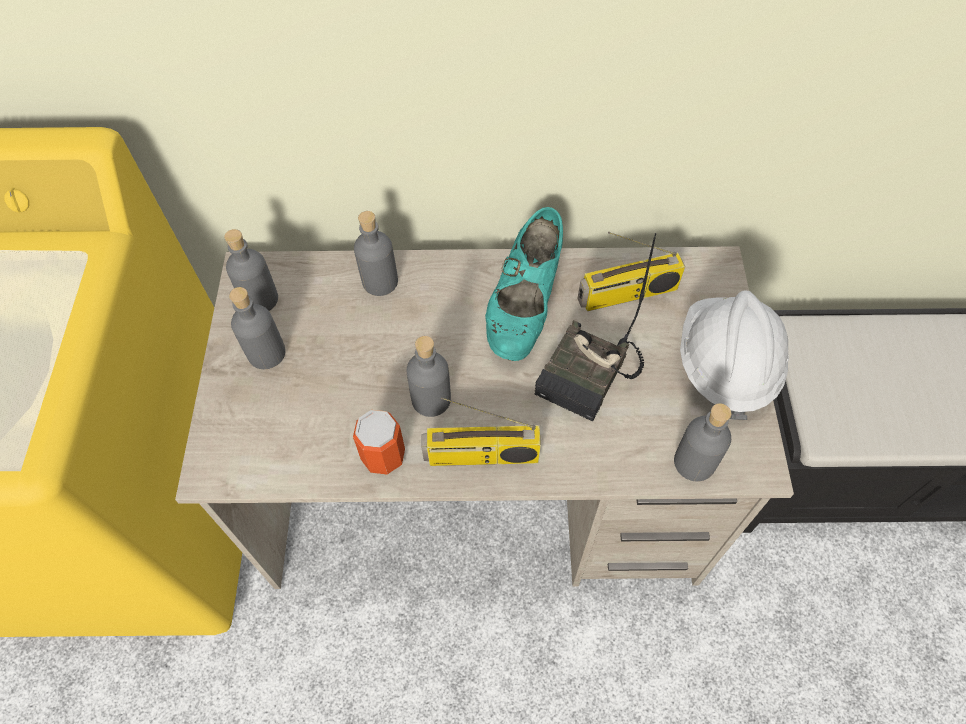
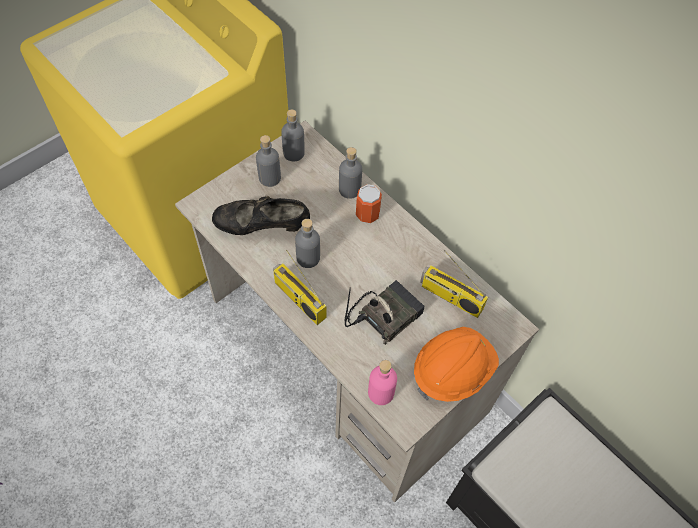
camera: 45 degrees right, 0 degrees up
(332, 418) = (262, 228): none -> black shoe
(383, 456) = (262, 261): can -> can (367, 214)
(524, 307) = (396, 258): turquoise shoe -> none
(590, 377) = (384, 314): radio -> radio turned 150 degrees clockwise
(694, 462) = (380, 393): grey bottle -> pink bottle
(725, 365) = (452, 371): white hard hat -> orange hard hat

